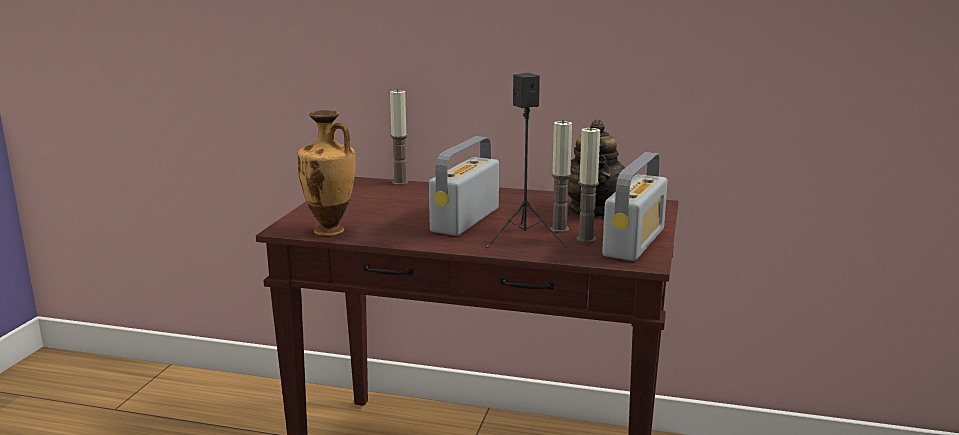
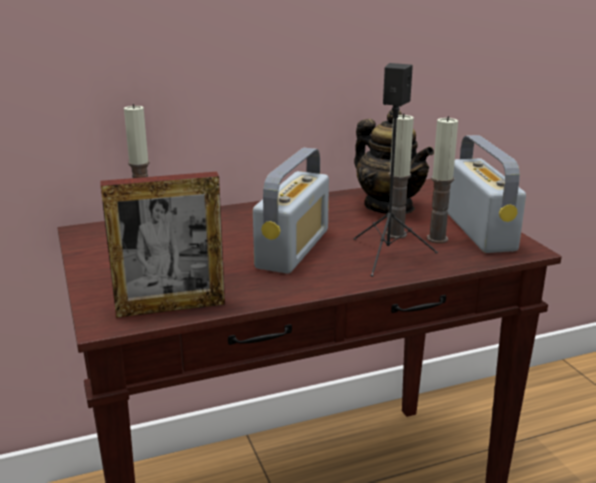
camera: 35 degrees left, 5 degrees up
(330, 231) = (170, 307): vase -> picture frame
(465, 220) = (293, 248): radio -> radio turned 150 degrees counterclockwise

